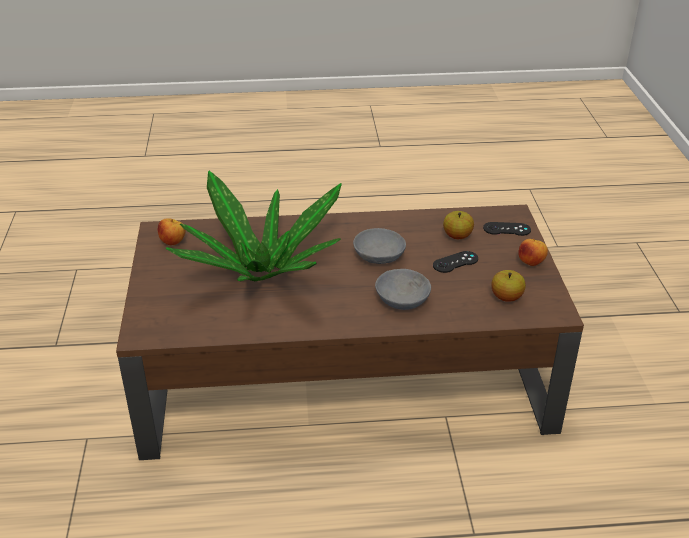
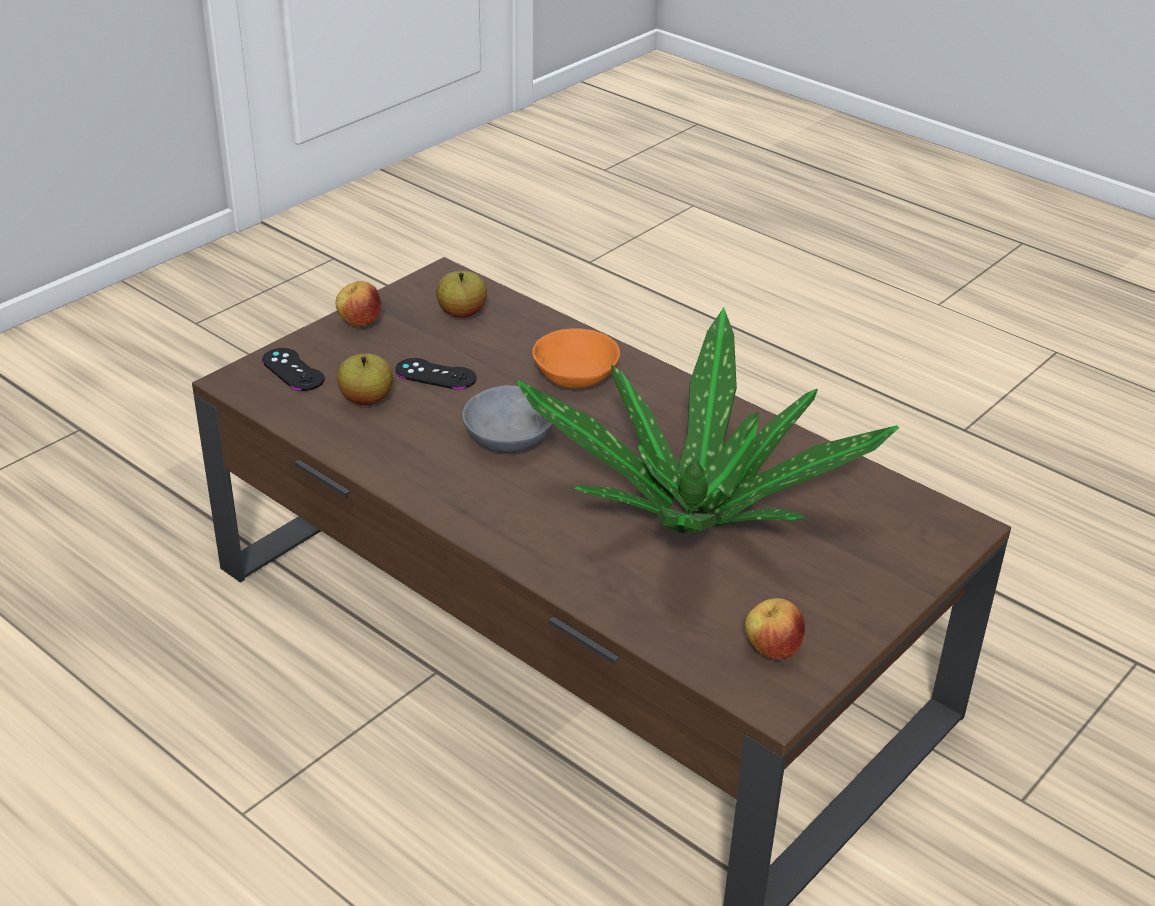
camera: 135 degrees left, 0 degrees up
(400, 300) = (577, 377): grey bowl -> orange bowl

